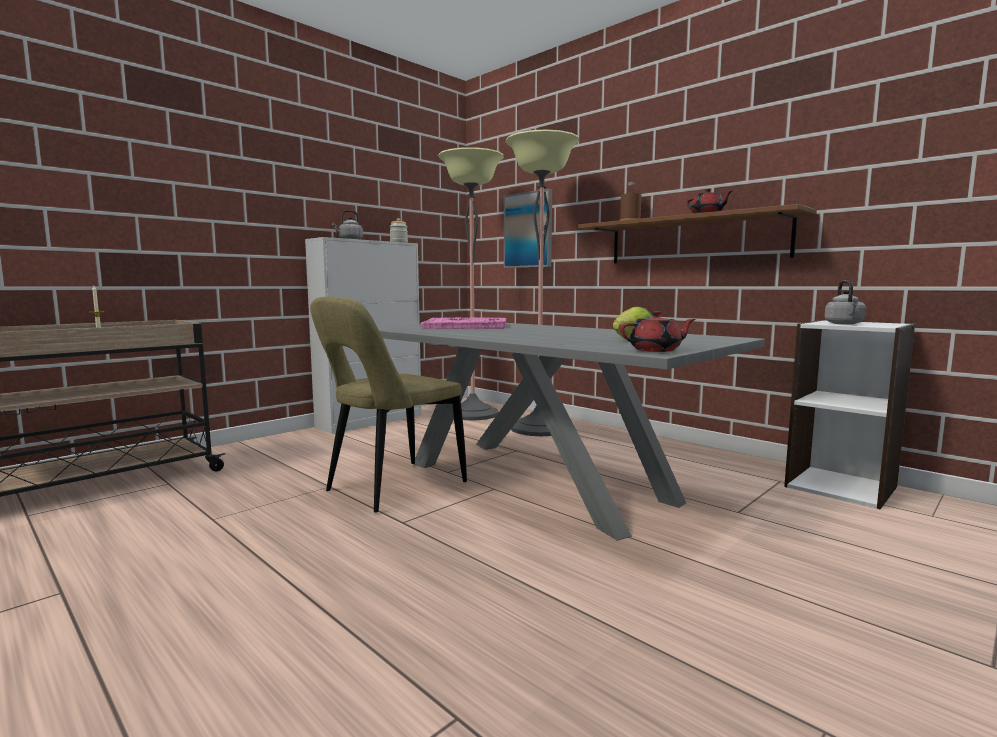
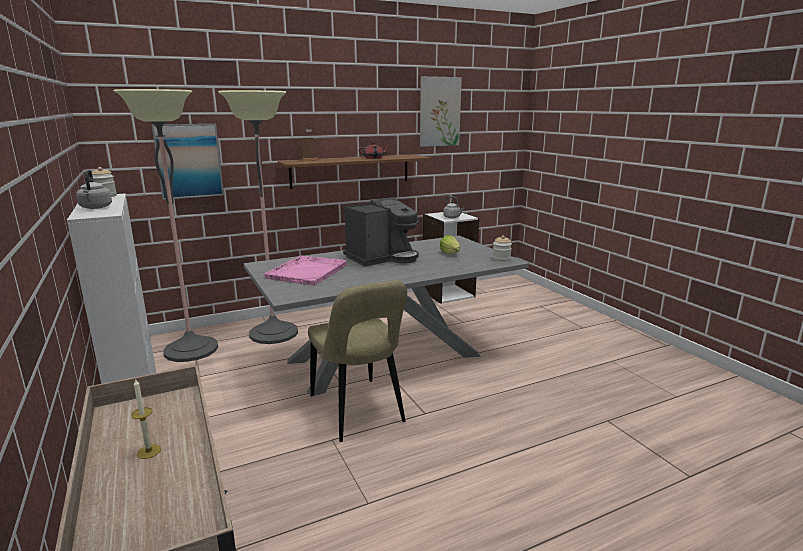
camera: 70 degrees left, 10 degrees up
(556, 331) = (382, 258): none -> coffee machine
(656, 350) = (501, 259): red teapot -> jar
(881, 122) = (439, 112): none -> picture

